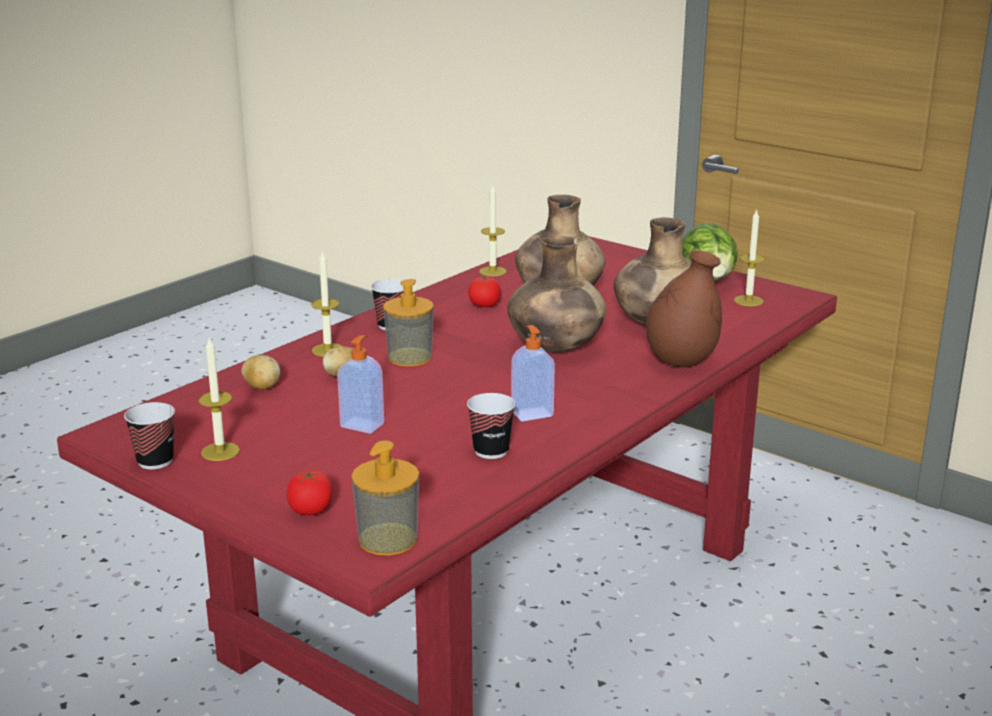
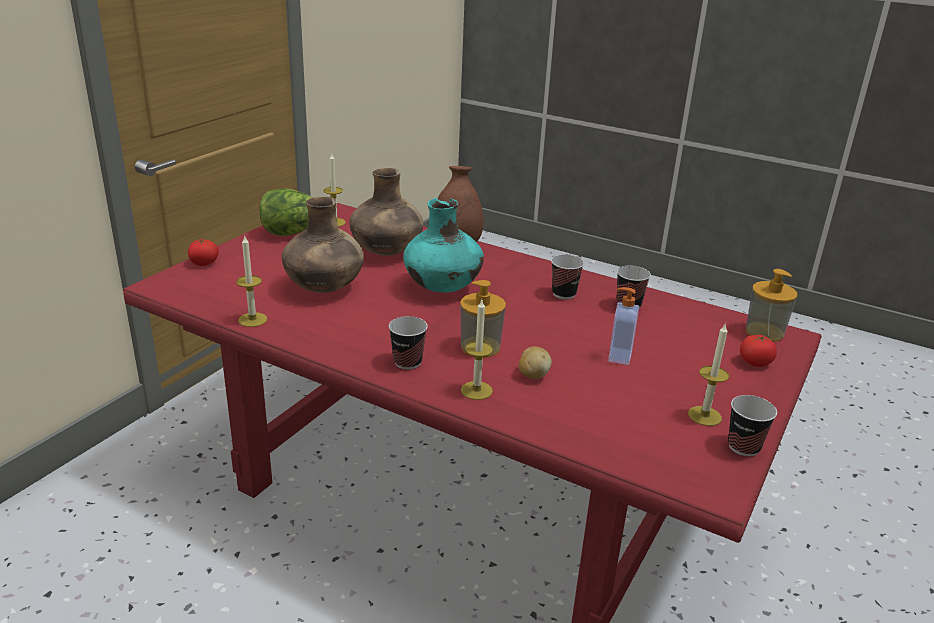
camera: 100 degrees left, 5 degrees up
(261, 387) = (575, 415): potato -> none
(484, 305) = (349, 320): tomato -> tomato (204, 263)
(531, 413) = (564, 294): soap dispenser -> cup
(555, 348) = (443, 287): brown vase -> turquoise vase

